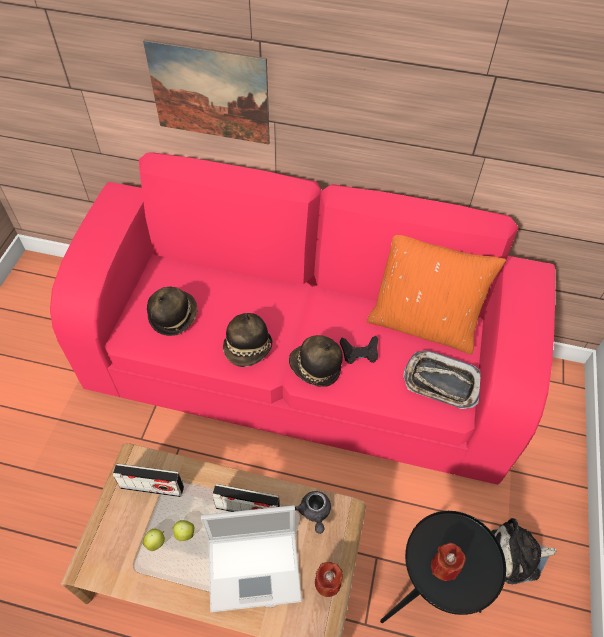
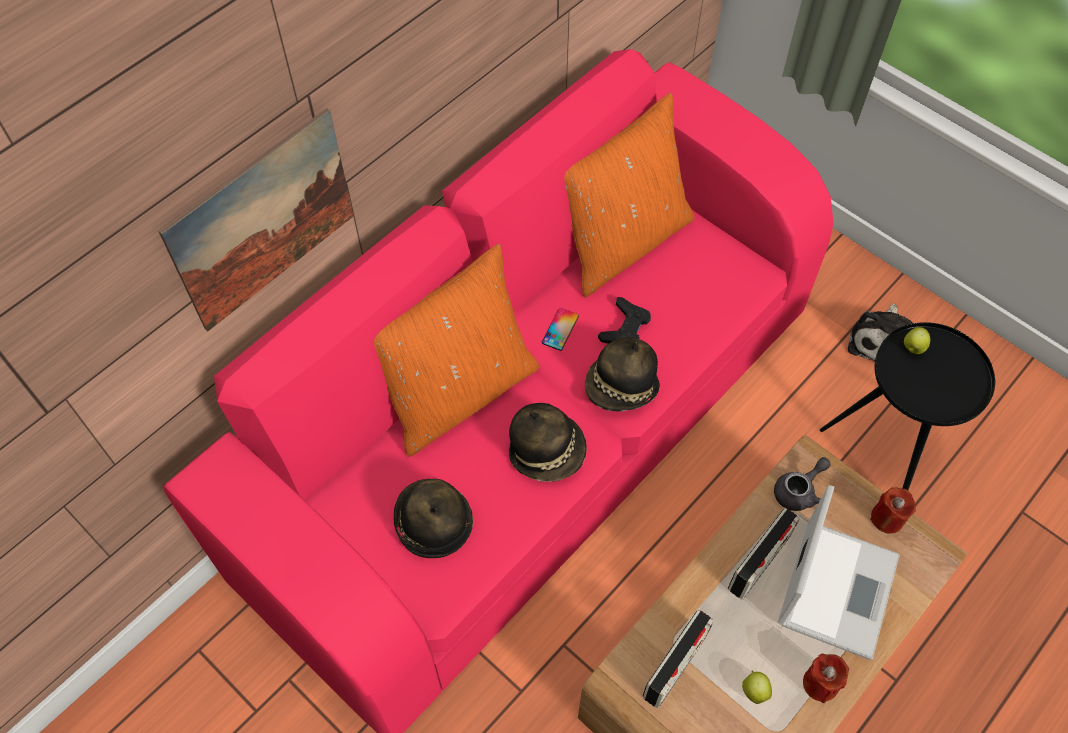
camera: 60 degrees left, 5 degrees up
(184, 533) = (758, 651): apple -> apple (913, 348)
(261, 291) = (459, 393): none -> orange pillow
(315, 513) = (799, 491): grey teapot -> grey teapot turned 60 degrees counterclockwise
(335, 319) = (560, 329): none -> phone
(441, 383) = (715, 269): tray -> none
(444, 566) = (935, 386): red candle -> red candle (820, 683)

